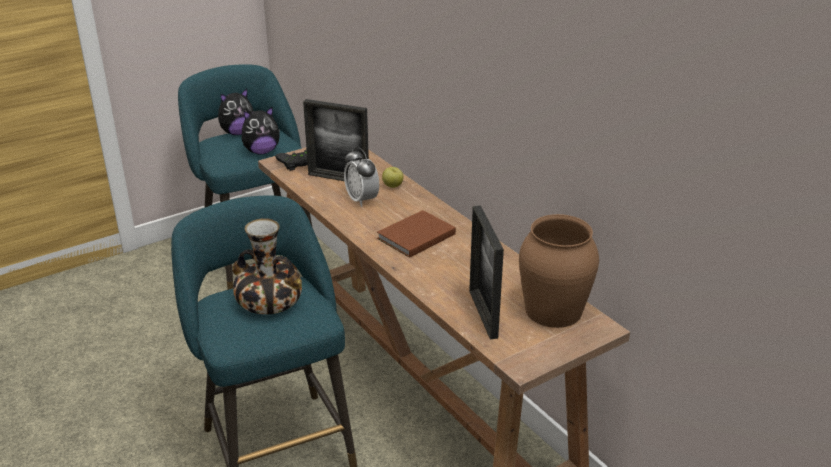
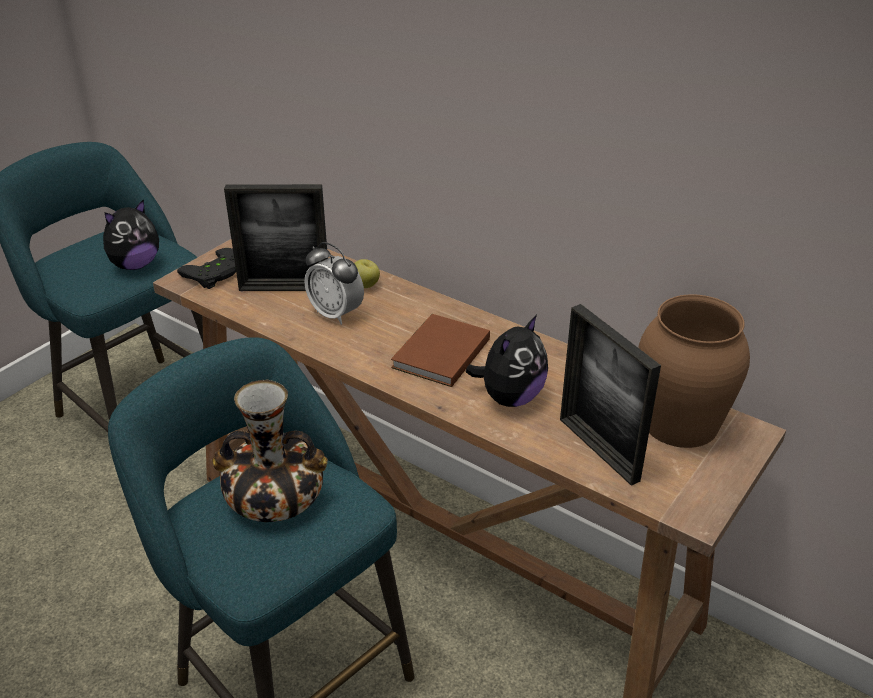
camera: 20 degrees left, 5 degrees up
(237, 133) = (84, 243): plush toy -> plush toy (510, 397)

